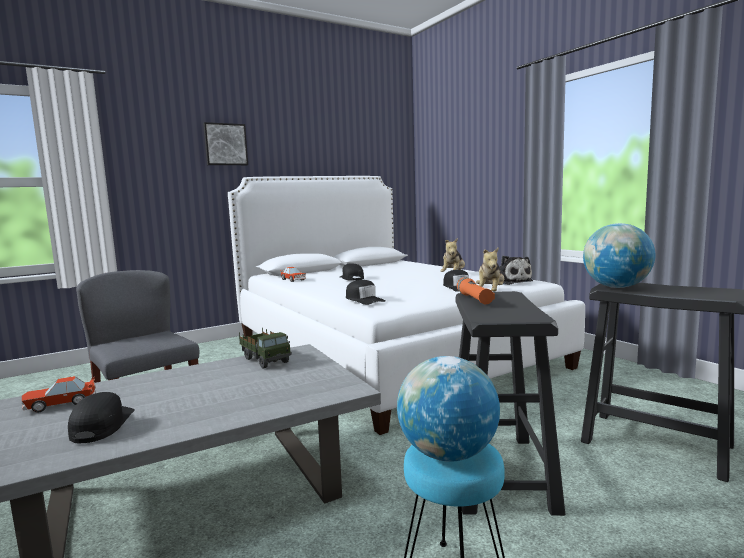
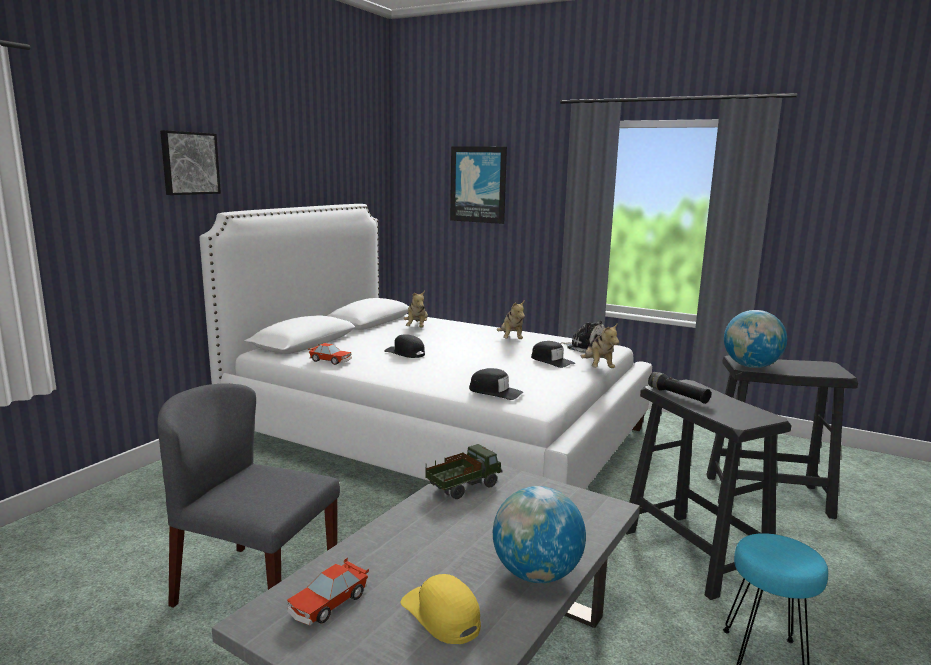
camera: 30 degrees left, 5 degrees up
(102, 425) = (441, 615): black cap -> yellow cap
(266, 360) = (463, 487): toy truck -> toy truck turned 60 degrees counterclockwise
(393, 267) = (417, 328): none -> plush toy
(447, 454) = (781, 555): globe -> globe (536, 574)
(467, 153) = (478, 184): none -> picture
(474, 299) = (678, 395): orange flashlight -> black flashlight

